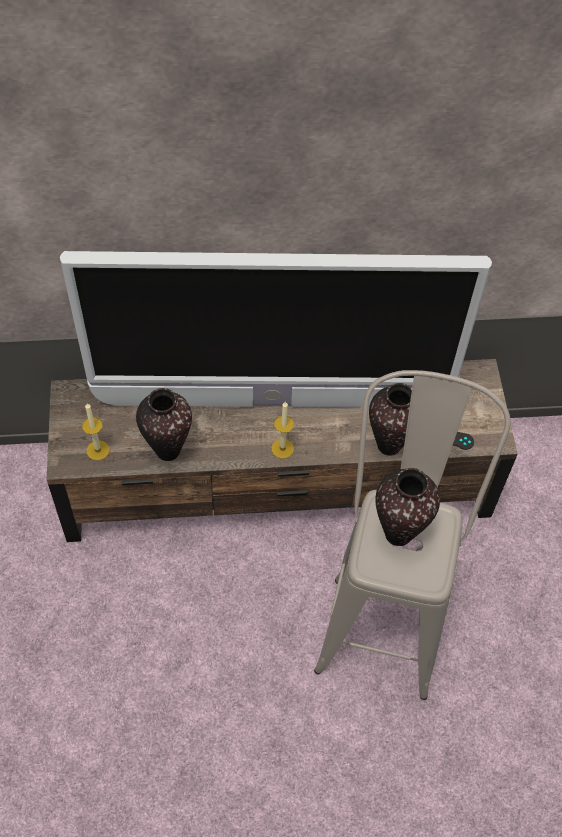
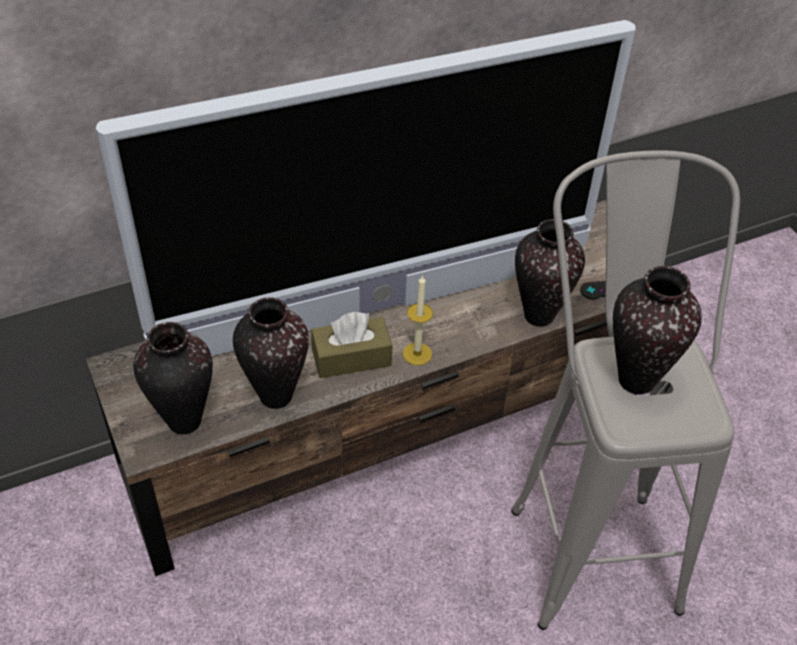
camera: 20 degrees left, 10 degrees down
(98, 450) = (183, 421): candle -> vase
(233, 437) = (351, 358): none -> brown tissue box

